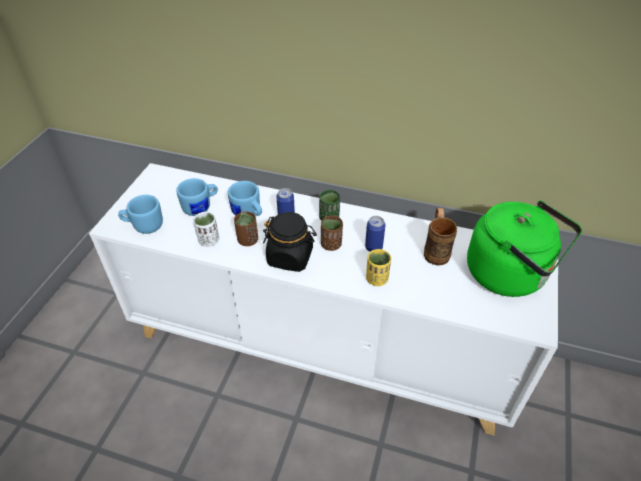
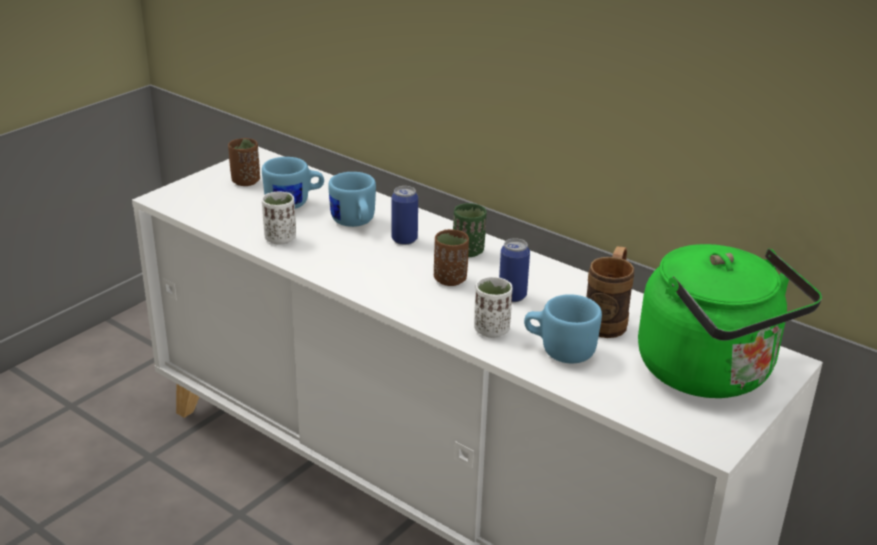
camera: 20 degrees right, 15 degrees down
(144, 225) = (206, 206): blue mug -> blue mug (559, 350)
(248, 240) = (334, 250): brown cup -> brown cup (245, 181)
(290, 257) = (381, 279): black jar -> none
(377, 279) = (491, 330): yellow cup -> white cup

